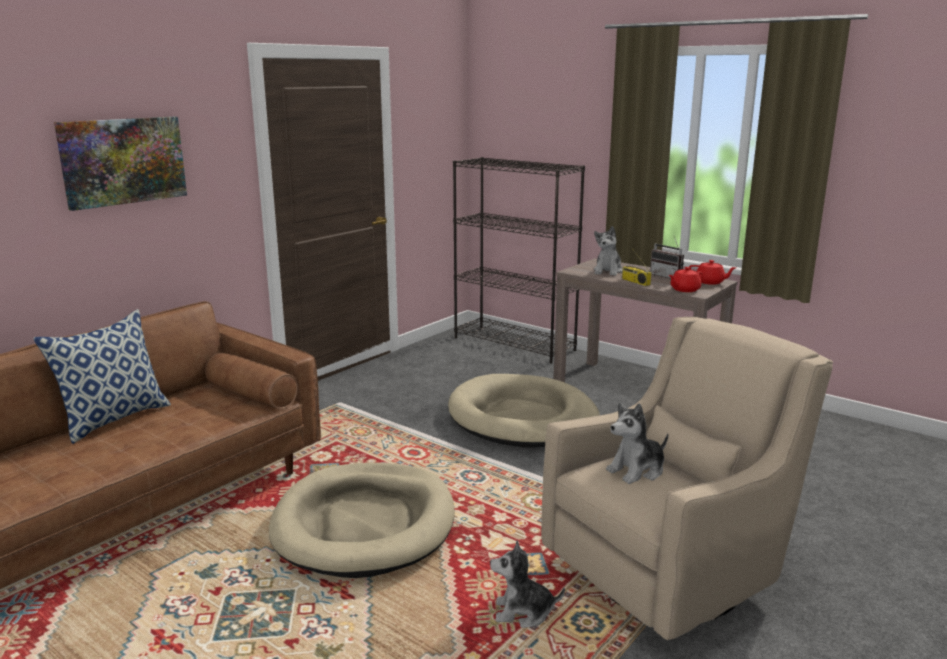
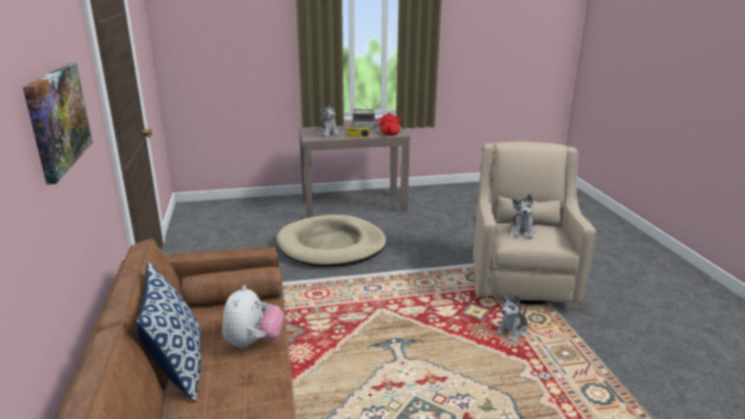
camera: 50 degrees left, 5 degrees up
(182, 429) = (253, 343): none -> plush toy
(365, 524) = (374, 343): beige dog bed -> none
(515, 344) = (238, 205): black bookcase -> none

